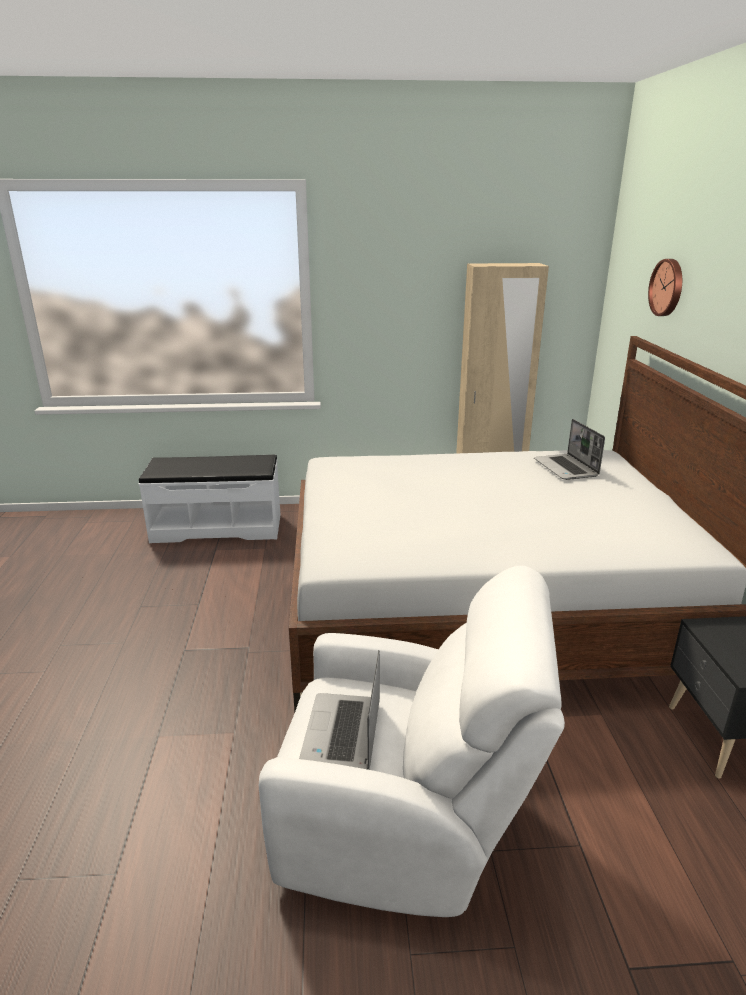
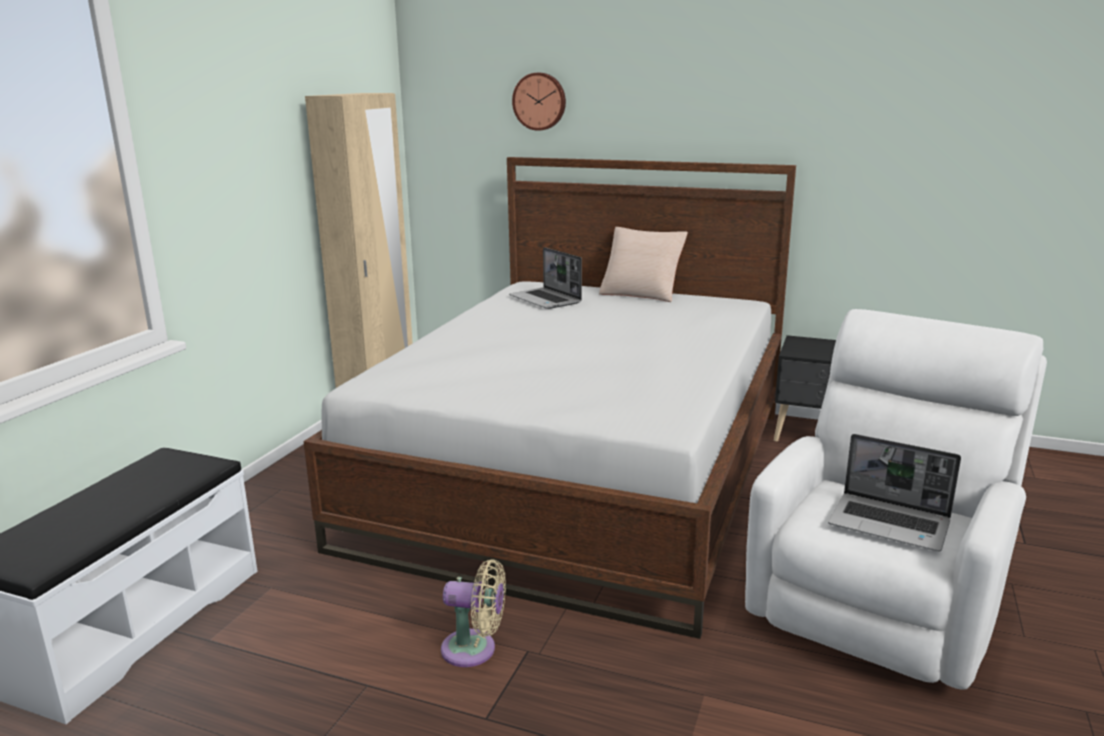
camera: 65 degrees left, 5 degrees down
(241, 628) = (474, 649): none -> beige fan
(566, 468) = (546, 300): laptop -> laptop turned 45 degrees clockwise
(651, 499) = (642, 293): none -> beige pillow

